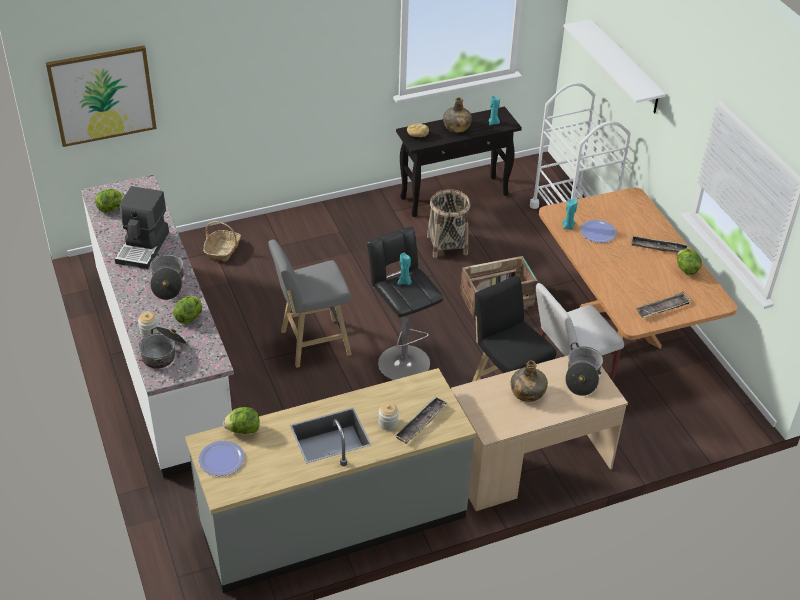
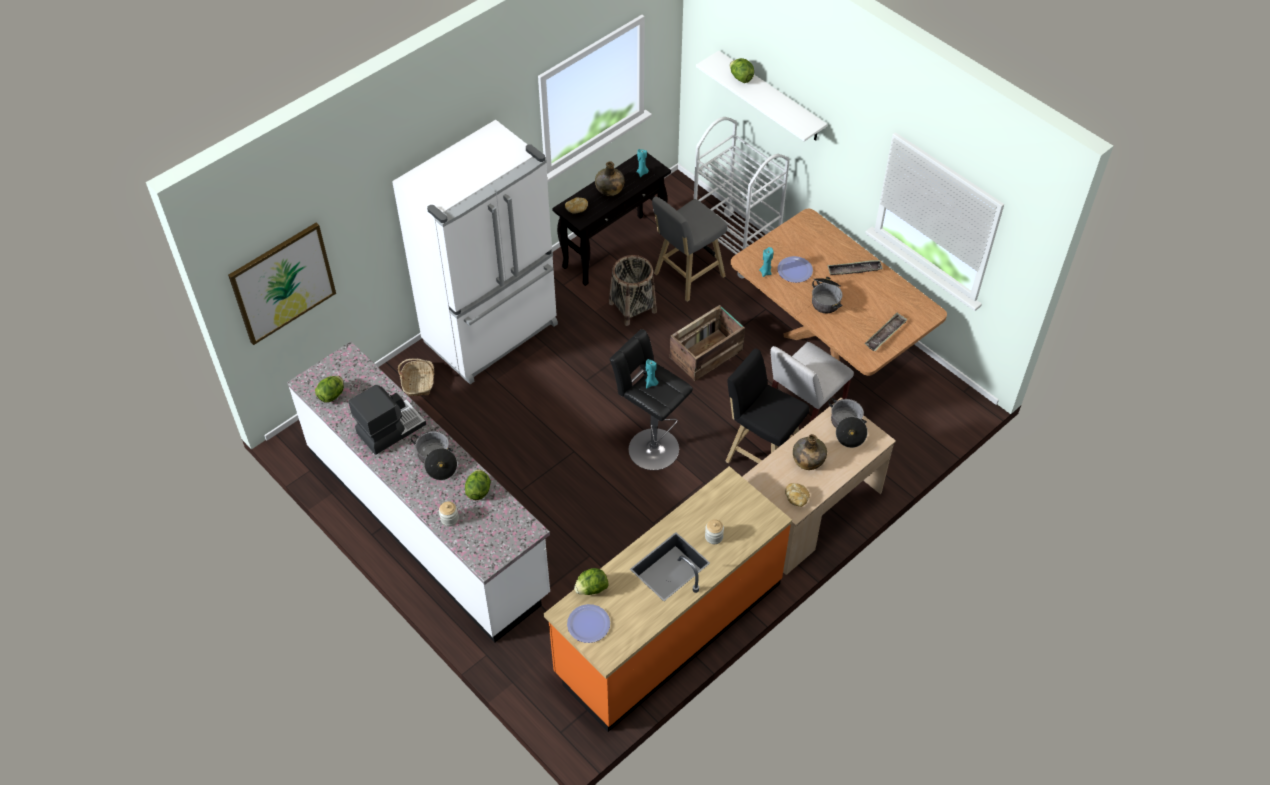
camera: 20 degrees left, 10 degrees up
(143, 247) = (390, 428): coffee machine -> coffee machine turned 120 degrees counterclockwise
(163, 353) = (476, 536): cooking pot -> cooking pot (825, 299)
(309, 231) = (493, 334): none -> white fridge
(312, 343) = (559, 457): grey stool -> grey stool (686, 276)
(333, 520) = (668, 628): grey counter -> orange counter
(421, 422) = (741, 526): tray -> none
(497, 422) = (796, 498): none -> bread
(686, 269) = (888, 286): lettuce -> lettuce (741, 78)

